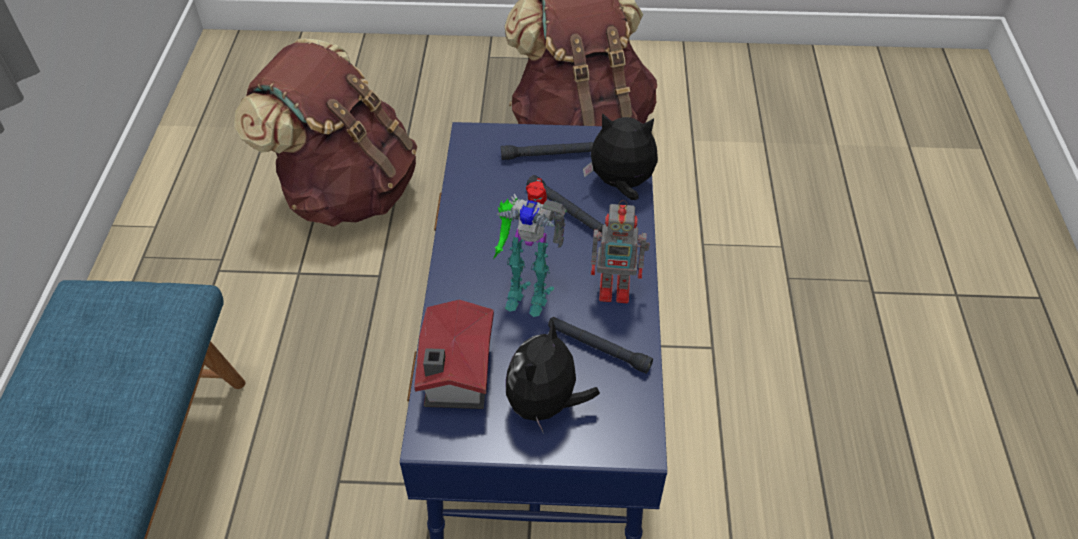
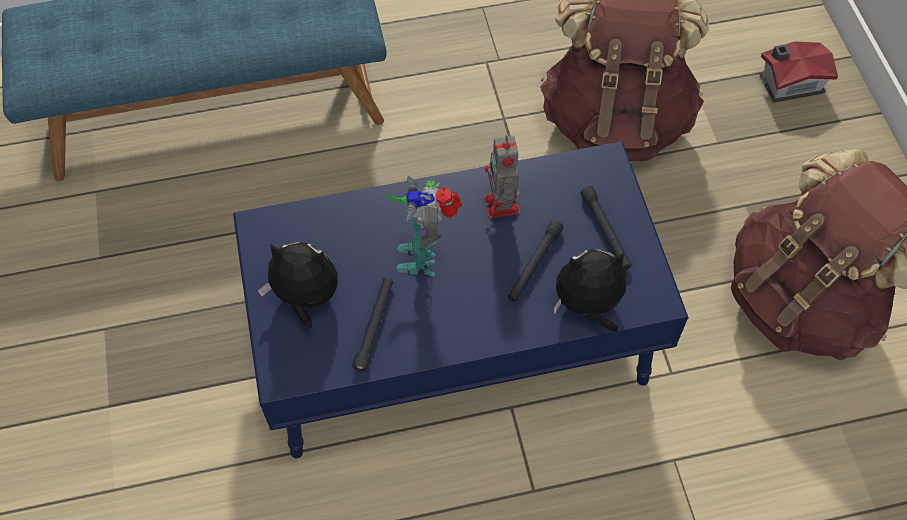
camera: 75 degrees right, 10 degrees up
(455, 375) = (319, 226): toy house -> toy house (788, 83)
(616, 288) = (447, 327): toy robot -> toy robot (502, 206)
(621, 184) = (587, 305): plush toy -> plush toy turned 90 degrees counterclockwise

